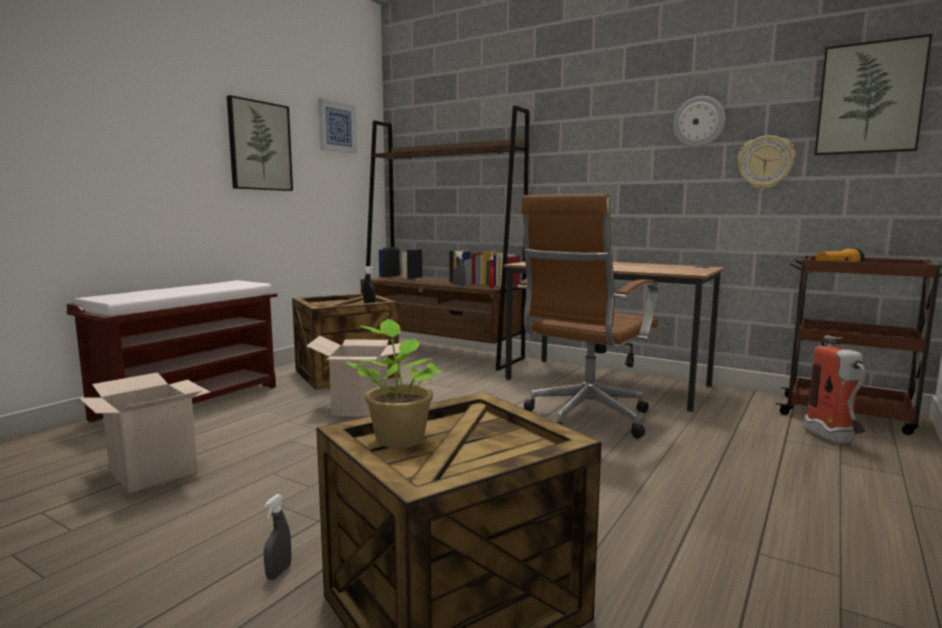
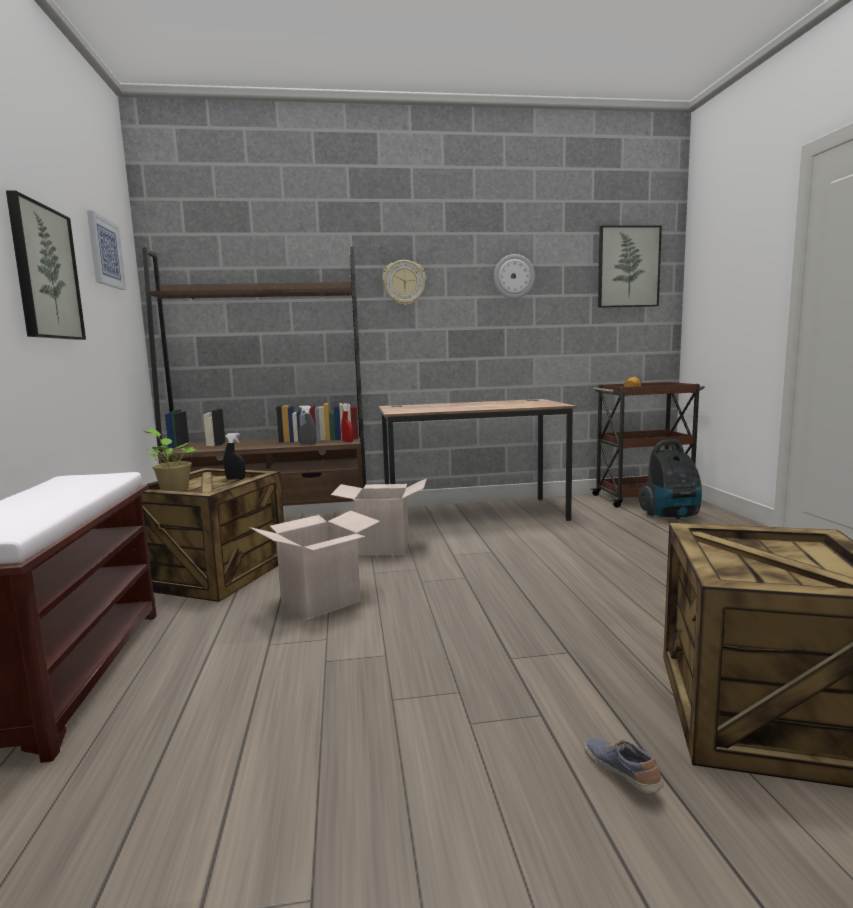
camera: 40 degrees left, 0 degrees up
(153, 471) = (241, 773): cardboard box -> cardboard box (383, 547)
(279, 572) = (622, 773): grey spray bottle -> shoe
(398, 438) = (742, 573): potted plant -> potted plant (173, 489)
(584, 420) = (525, 548): brown office chair -> none
(765, 162) = (565, 312): wall clock -> wall clock (404, 283)
(834, 441) = (671, 516): fire extinguisher -> vacuum cleaner

